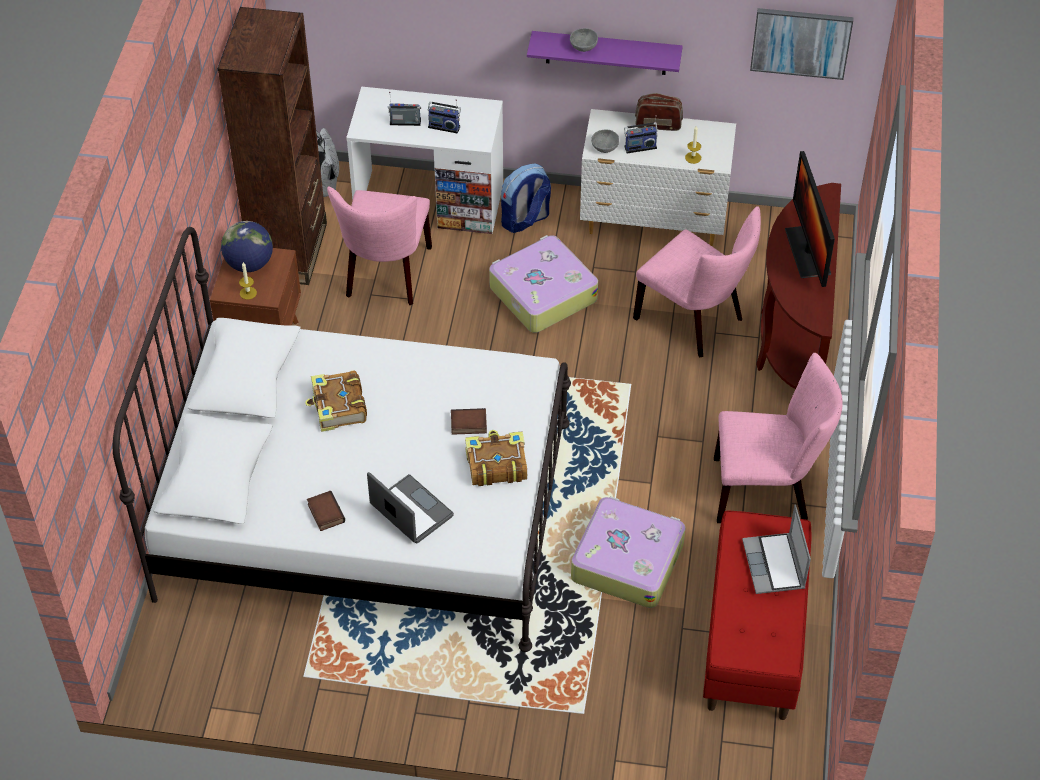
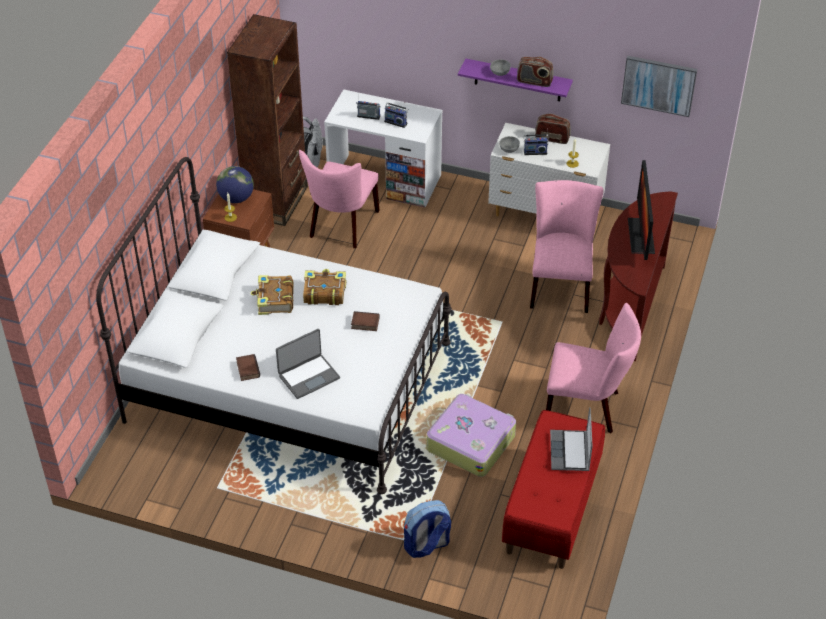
camera: 10 degrees right, 5 degrees down
(410, 511) = (308, 376): laptop -> laptop turned 90 degrees clockwise
(495, 465) = (378, 353): book -> book (324, 292)
(525, 220) = (451, 201): backpack -> backpack (426, 545)
(541, 293) = (451, 252): suitcase -> none
(632, 54) = (534, 81): none -> radio
(695, 320) = (560, 284): pink chair -> pink chair turned 135 degrees counterclockwise

